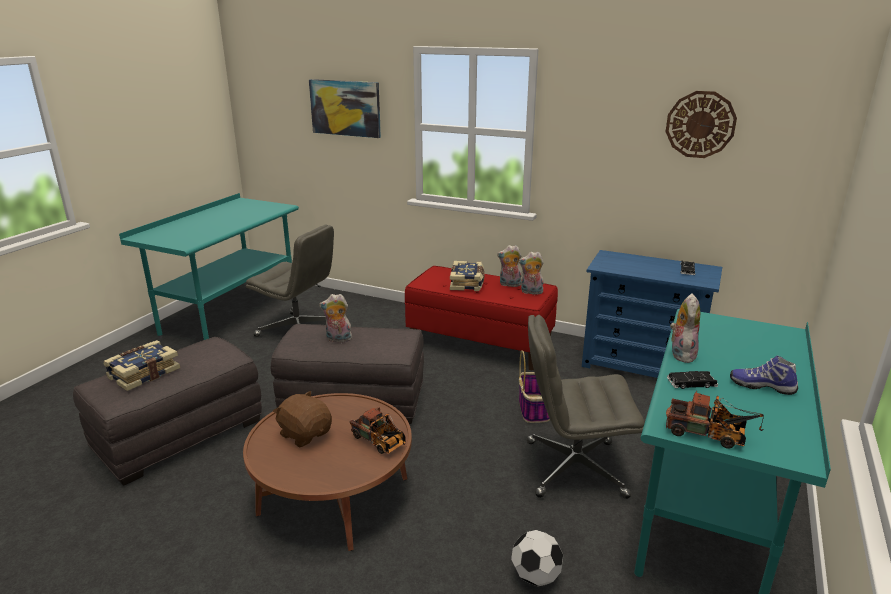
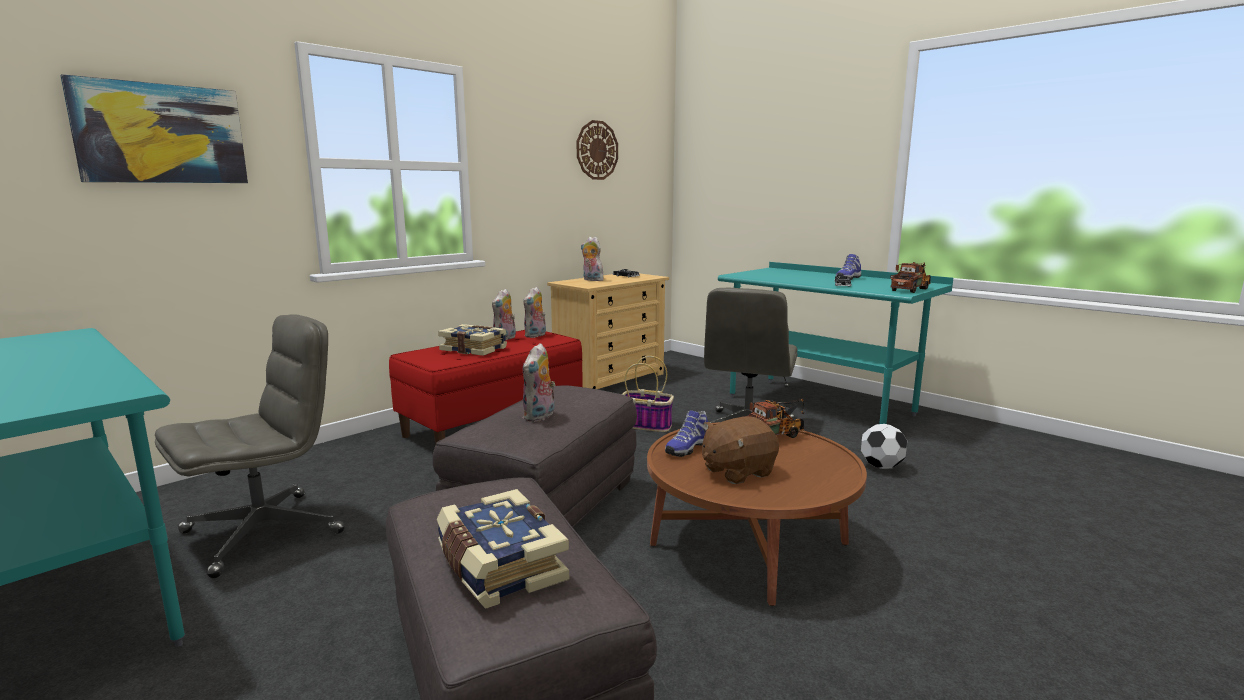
camera: 70 degrees left, 10 degrees down
(342, 408) = (687, 448): none -> shoe
(641, 365) = (610, 379): blue dresser -> beige dresser
(681, 354) = (797, 281): plush toy -> plush toy (591, 280)

